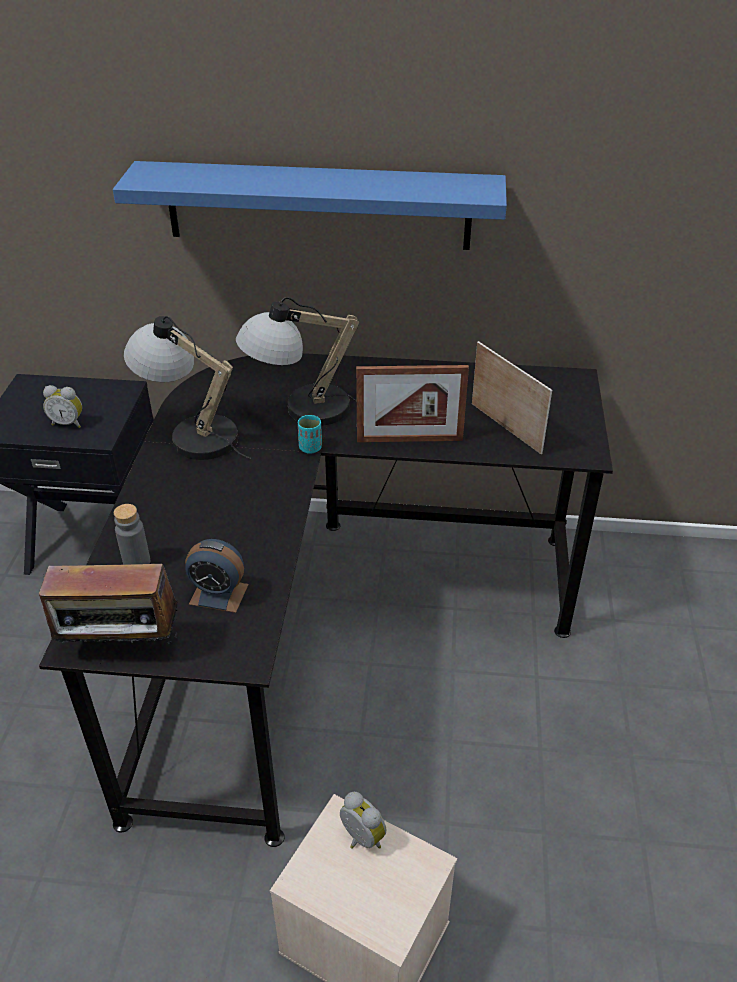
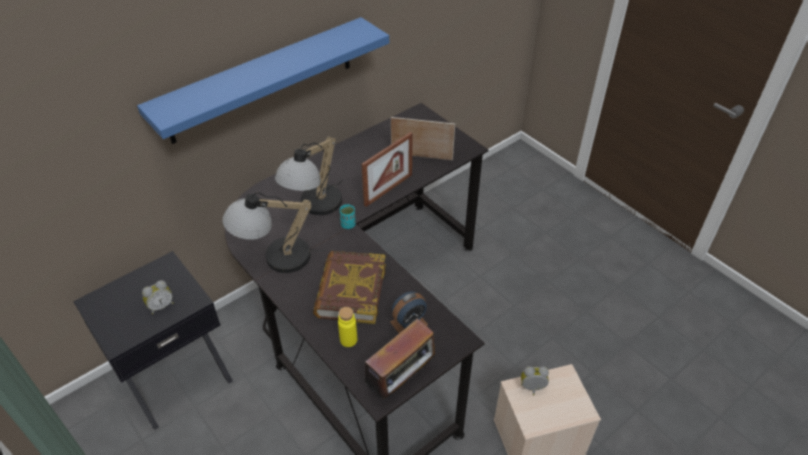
camera: 45 degrees left, 5 degrees up
(137, 562) = (348, 340): grey bottle -> yellow bottle
(212, 516) = (350, 291): none -> book

